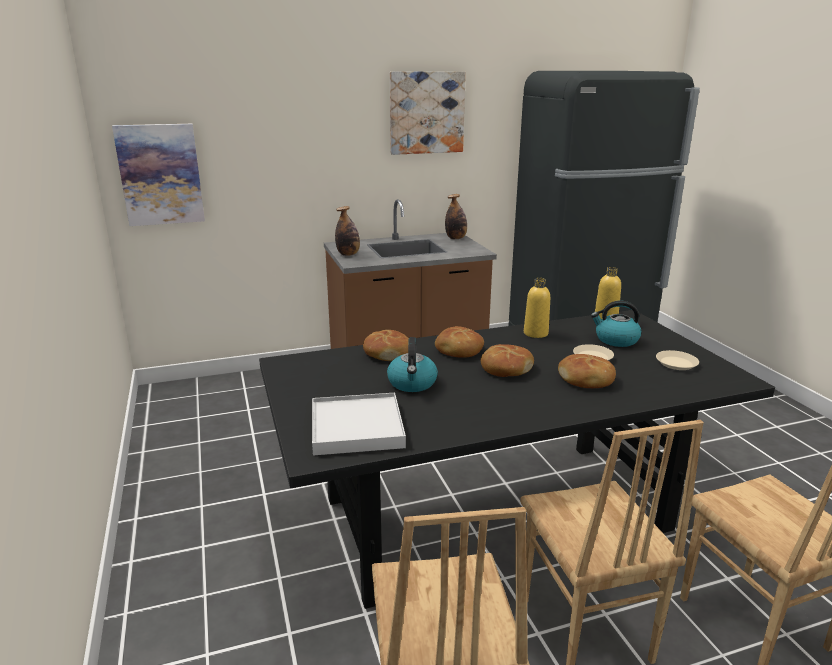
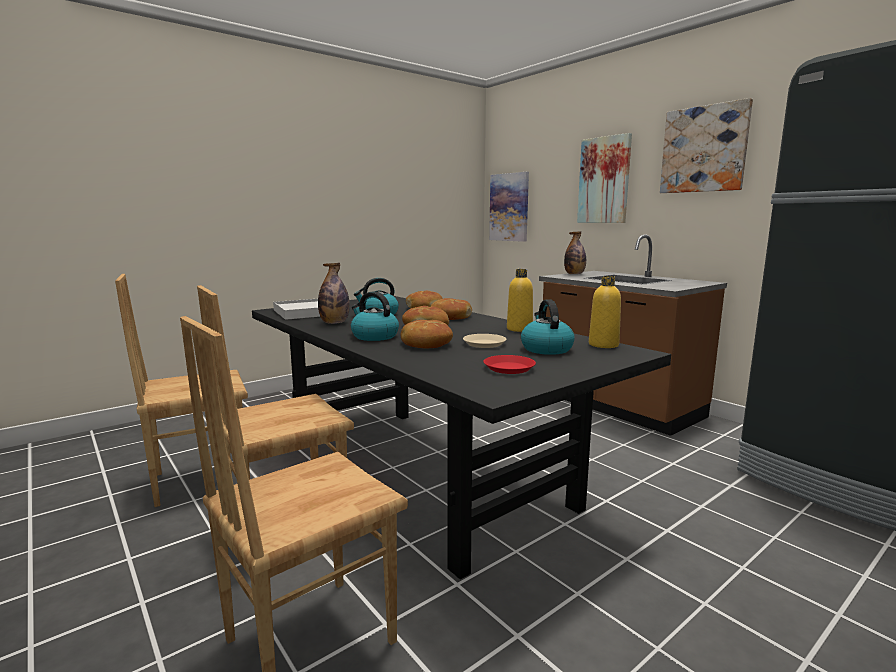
camera: 70 degrees right, 10 degrees down
(319, 139) = (604, 180): none -> picture
(456, 238) = (696, 283): bottle -> bottle (334, 323)
(544, 399) = (374, 336): none -> kettle
(676, 363) = (509, 368): beige plate -> red plate

